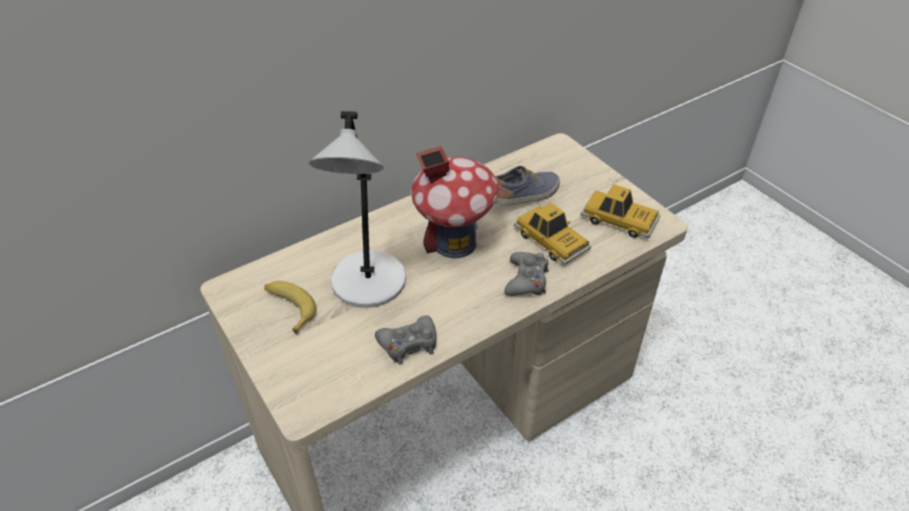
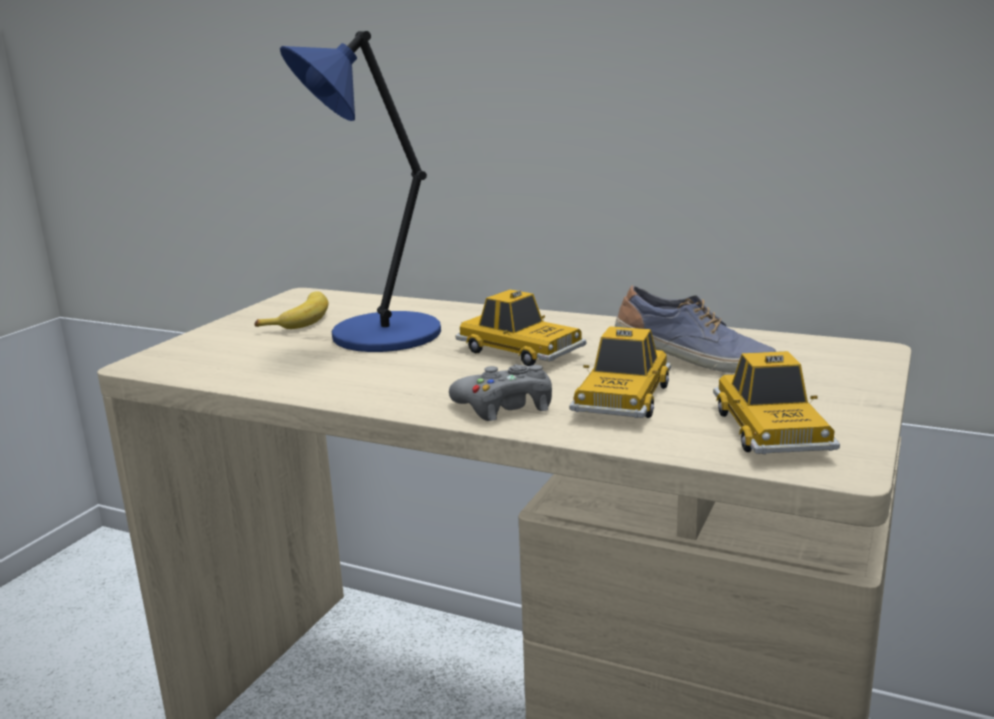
camera: 60 degrees right, 25 degrees down
(368, 284) = (380, 336): grey table lamp -> blue table lamp
(409, 344) = (294, 378): grey game controller -> none
(454, 242) = (520, 351): toy house -> toy car

